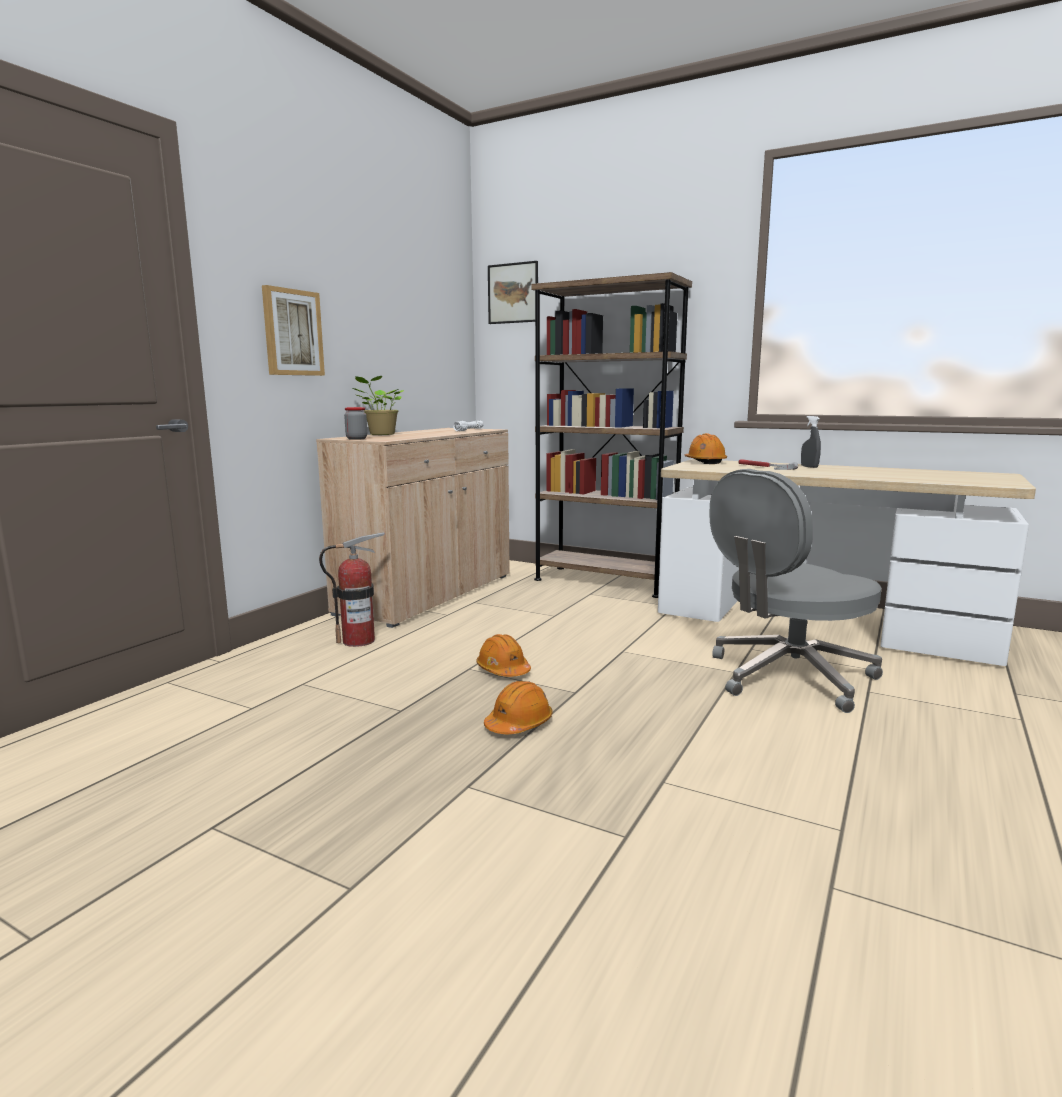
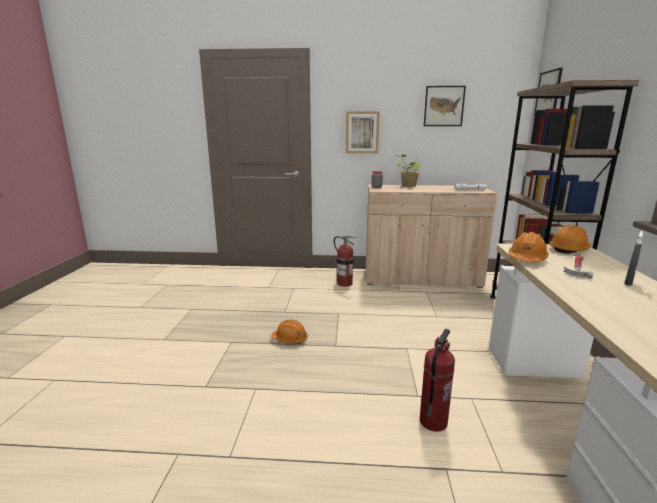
camera: 65 degrees right, 5 degrees up
(395, 297) = (444, 106): none -> picture
(503, 670) = (344, 321): orange hard hat -> orange hard hat (527, 258)
(788, 677) = (432, 421): grey office chair -> fire extinguisher

